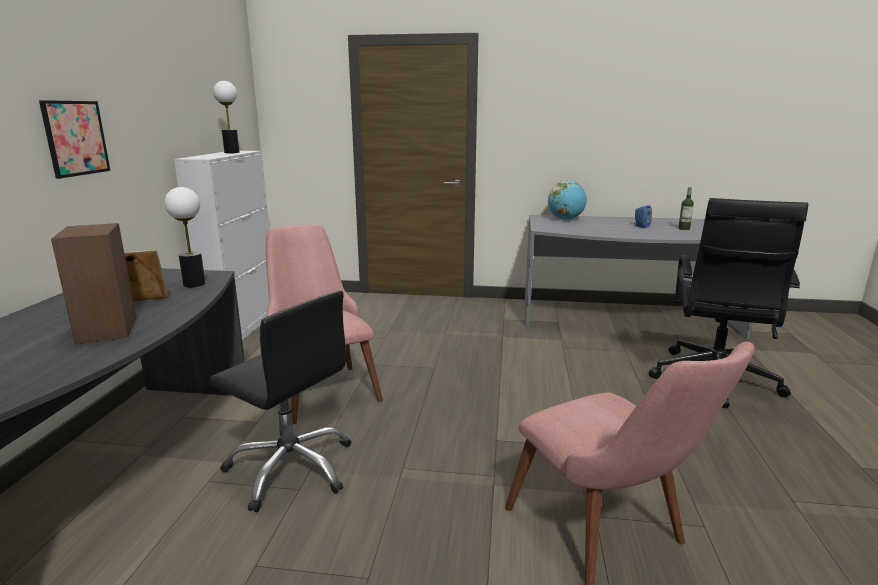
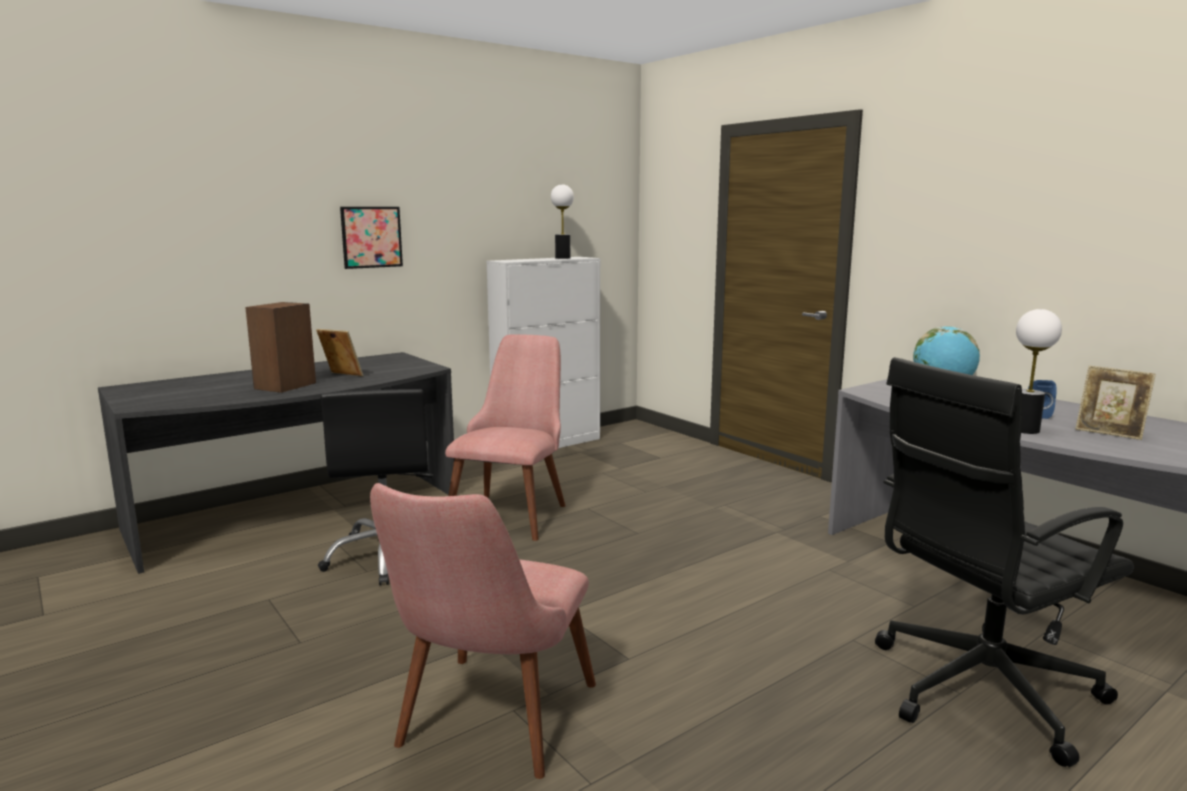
camera: 45 degrees right, 5 degrees down
(194, 284) = (401, 371): table lamp -> table lamp (1025, 430)
(684, 229) = (1109, 432): bottle -> picture frame

